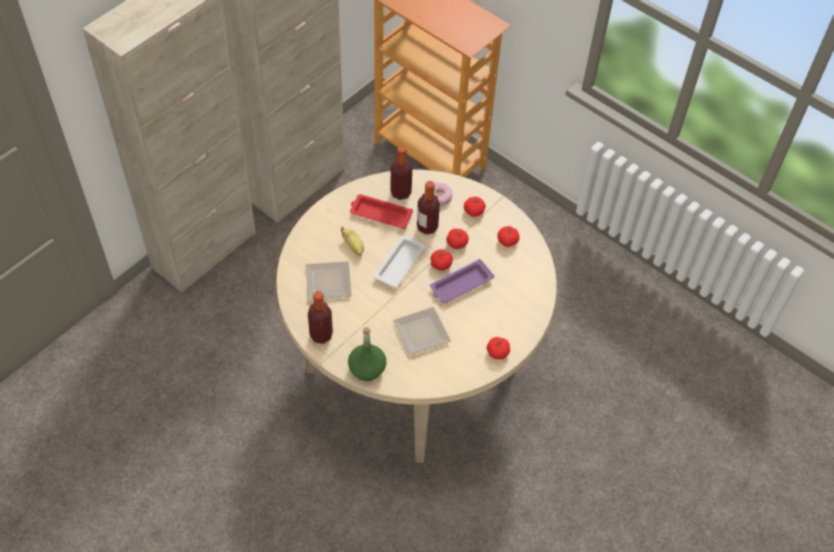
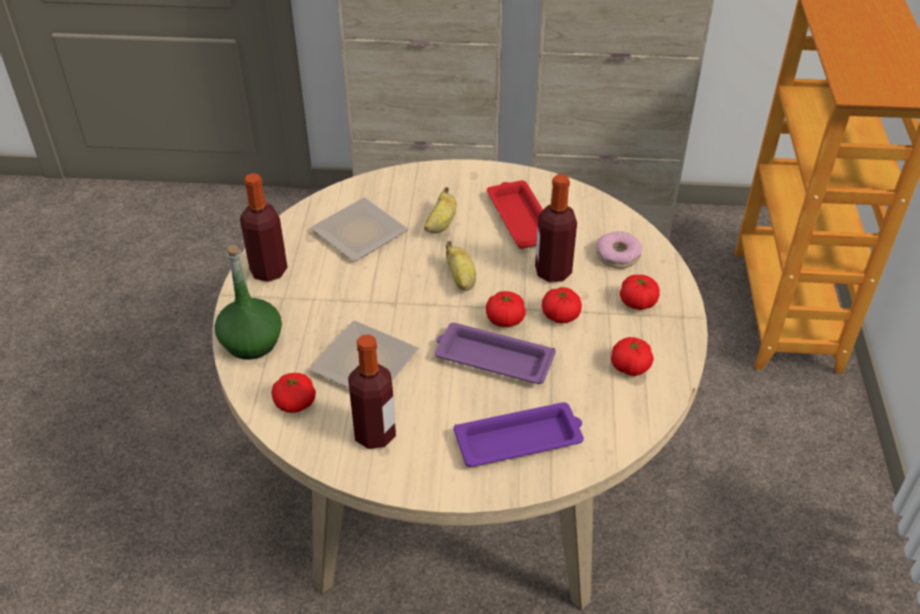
camera: 55 degrees right, 10 degrees down
(400, 192) = (578, 218): bottle -> bottle (375, 434)
(400, 263) = (461, 279): white tray -> banana
(497, 352) = (411, 470): tomato -> tomato (295, 403)
(514, 305) = (520, 440): none -> purple tray

